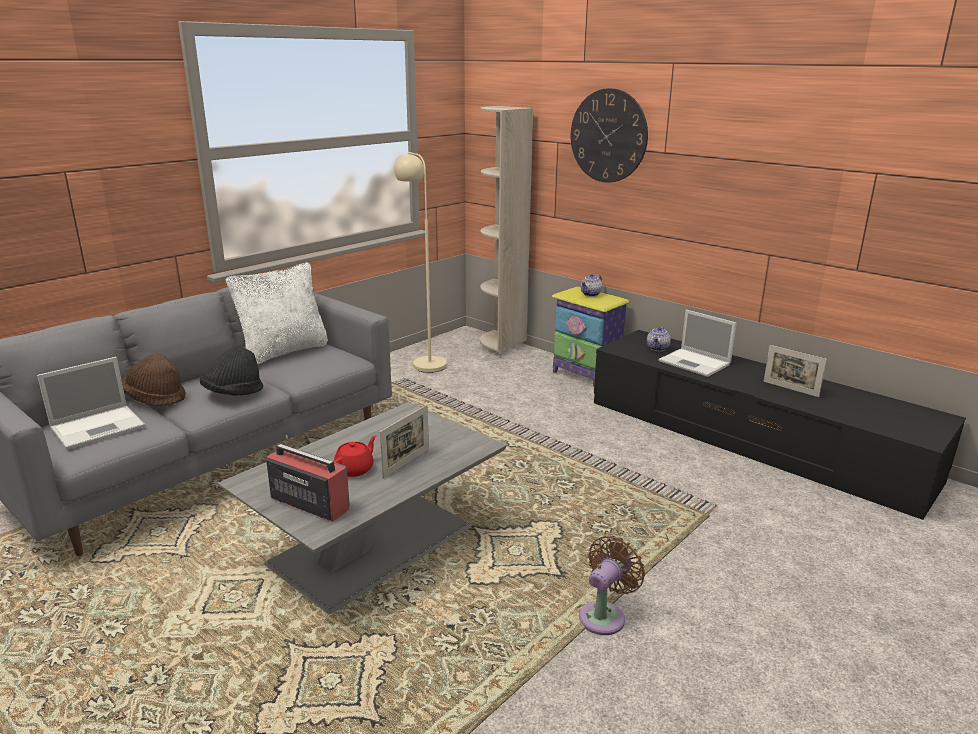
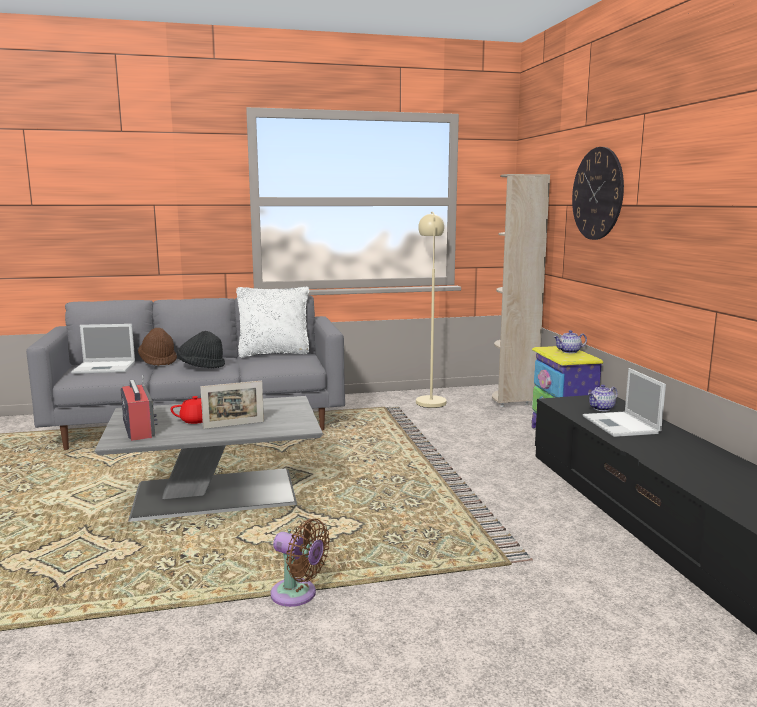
camera: 35 degrees right, 10 degrees down
(604, 615) = (297, 595): brown fan -> brown fan turned 45 degrees clockwise
(790, 389) = (696, 464): picture frame -> none

